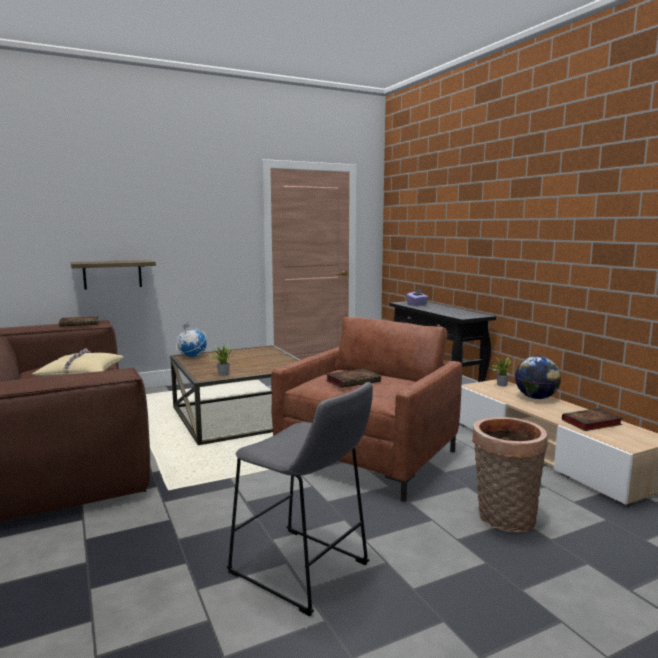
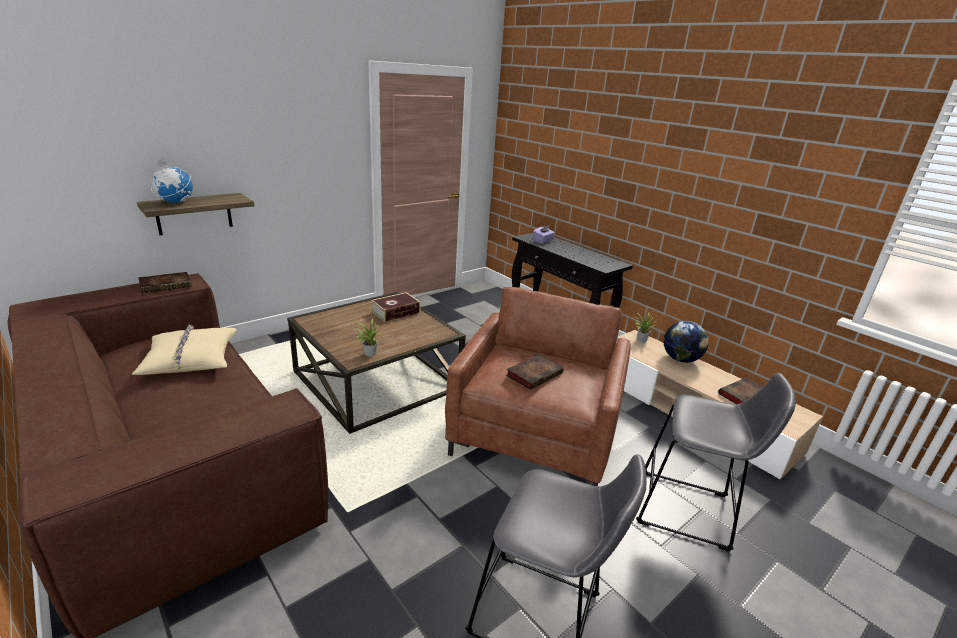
camera: 15 degrees left, 15 degrees up
(192, 357) = (315, 319): globe -> globe (175, 202)
(263, 355) = (396, 312): none -> book
(503, 519) = (689, 511): basket -> grey stool

